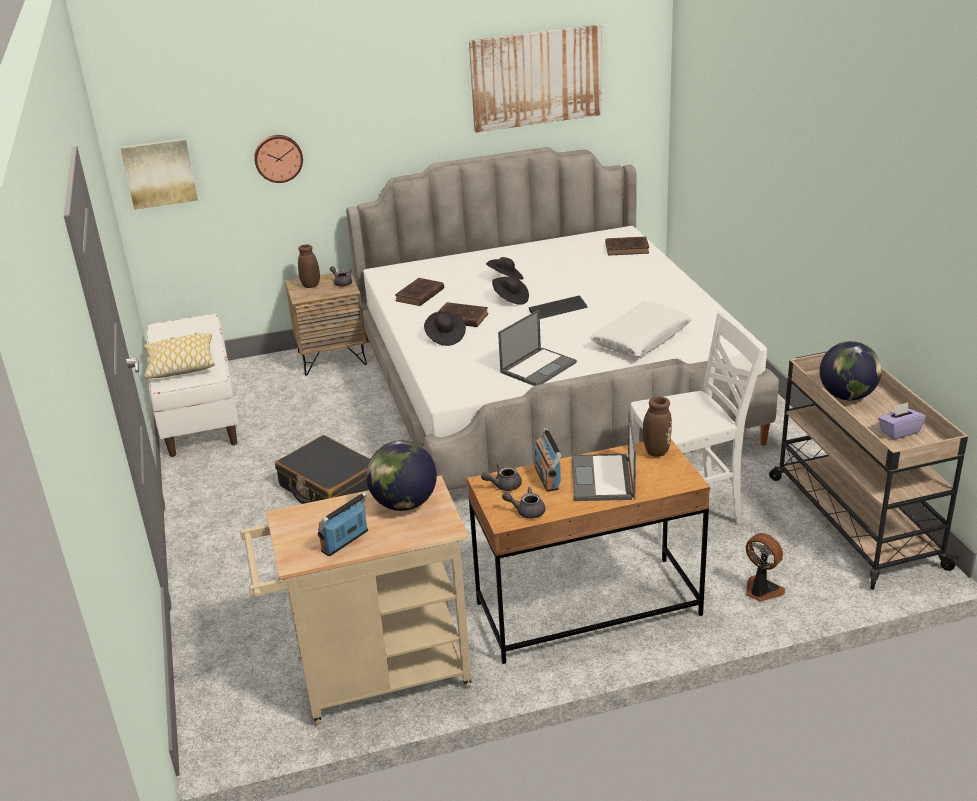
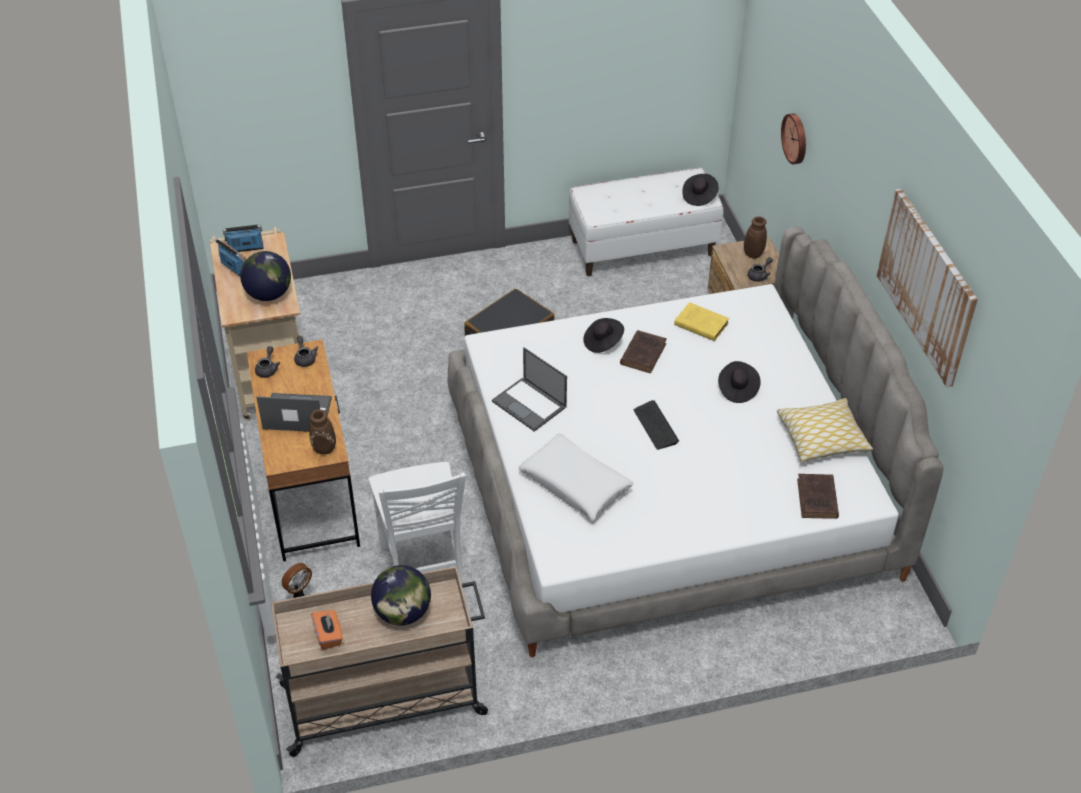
camera: 90 degrees right, 15 degrees up
(159, 173) = (754, 71): picture -> none
(181, 365) = (617, 197): pillow -> pillow (822, 438)
(419, 295) = (700, 324): brown book -> yellow book
(510, 299) = (684, 391): black hat -> black hat (699, 196)
(547, 477) = (308, 382): radio -> radio (246, 248)
(899, 431) = (328, 636): purple tissue box -> orange tissue box

